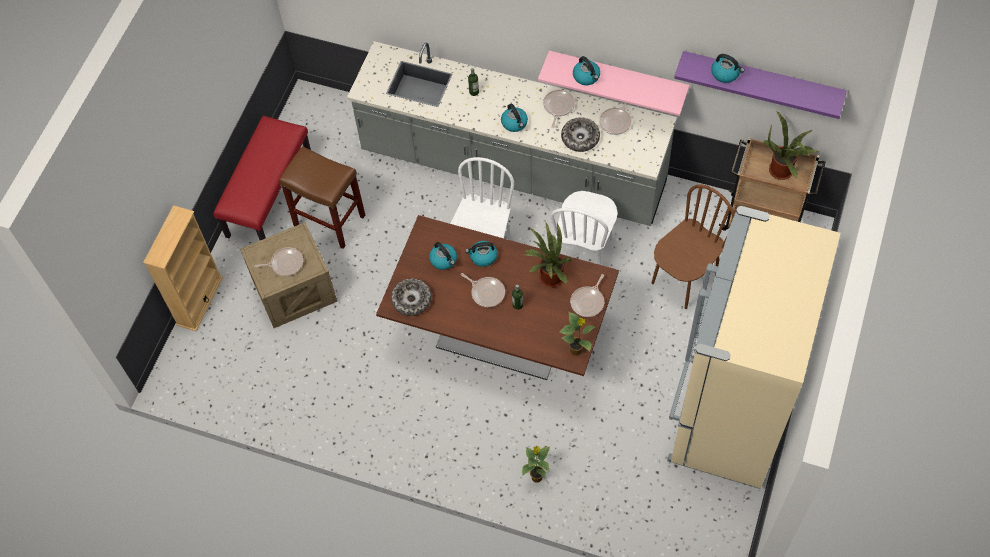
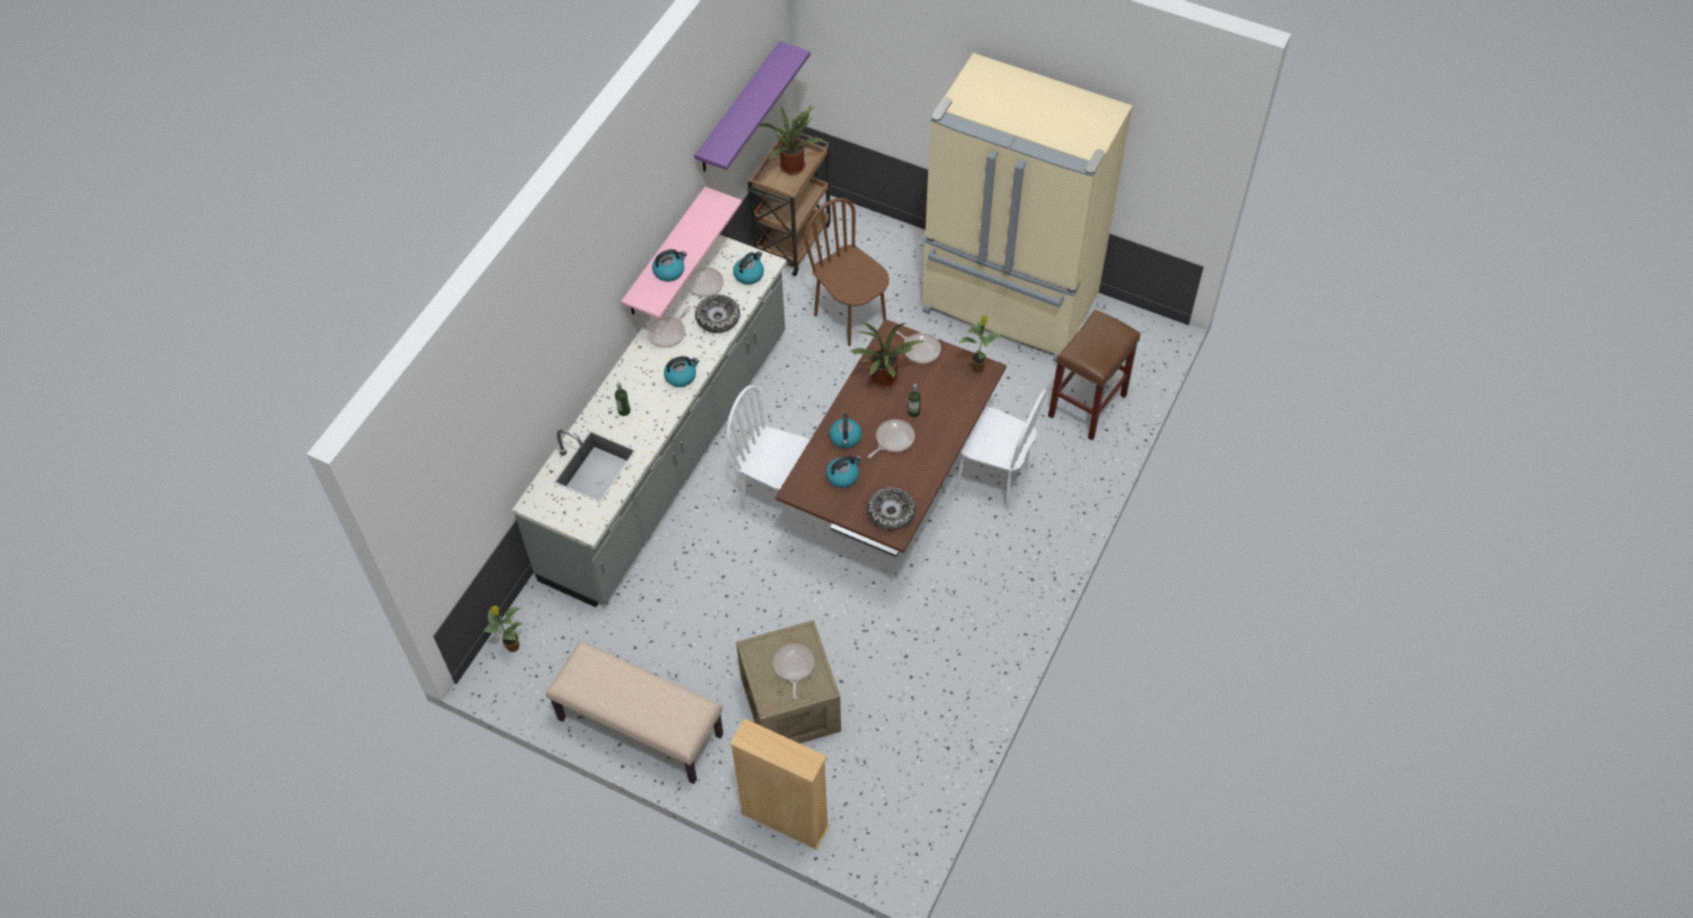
camera: 85 degrees left, 5 degrees down
(269, 195) = (639, 727): red bench -> beige bench
(328, 221) = (696, 659): brown stool -> brown stool (1087, 406)
(536, 476) = (1065, 478): potted plant -> potted plant (512, 646)
(558, 106) = (668, 333): frying pan -> frying pan turned 75 degrees counterclockwise
(584, 253) = (799, 400): white chair -> white chair (991, 479)
(725, 73) = (734, 125): kettle -> kettle (749, 274)

